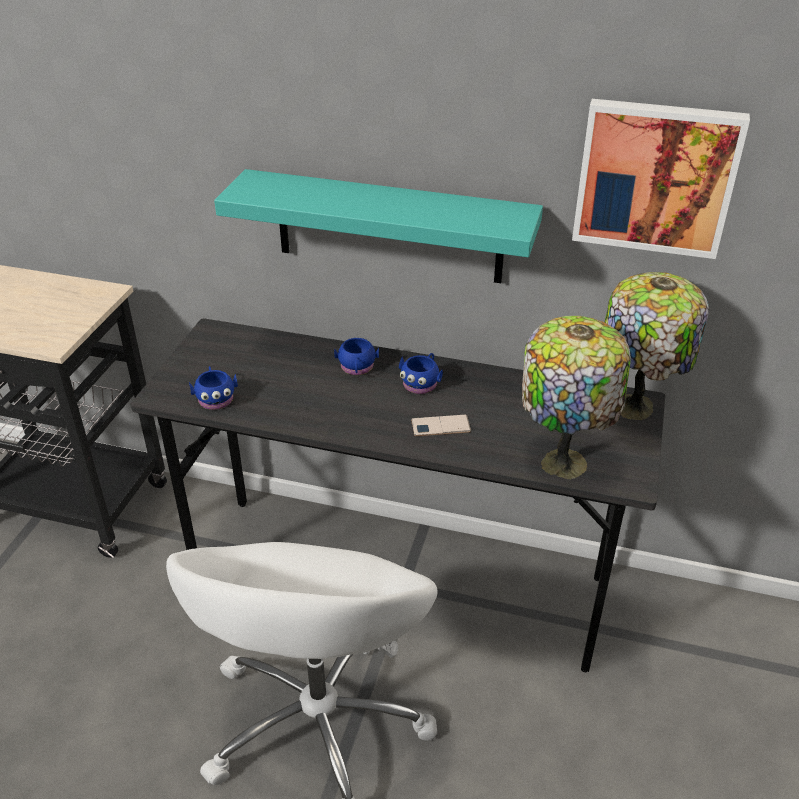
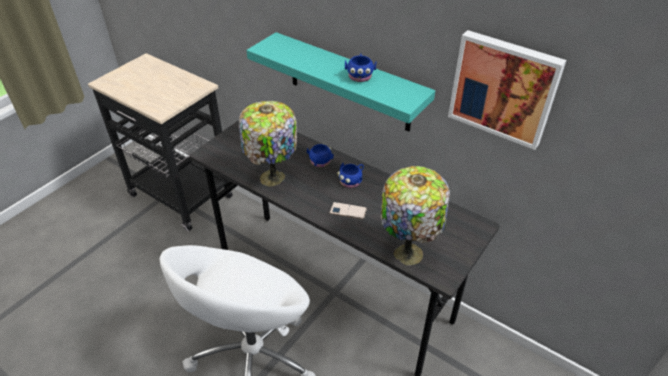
camera: 20 degrees right, 5 degrees up
(215, 398) = (234, 162): blue mug -> blue mug (360, 75)
(635, 408) = (474, 230): table lamp -> table lamp (272, 179)

